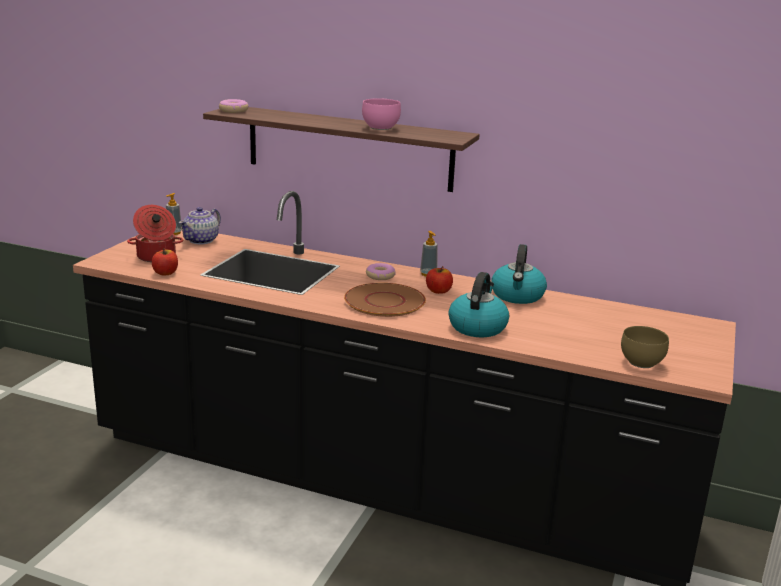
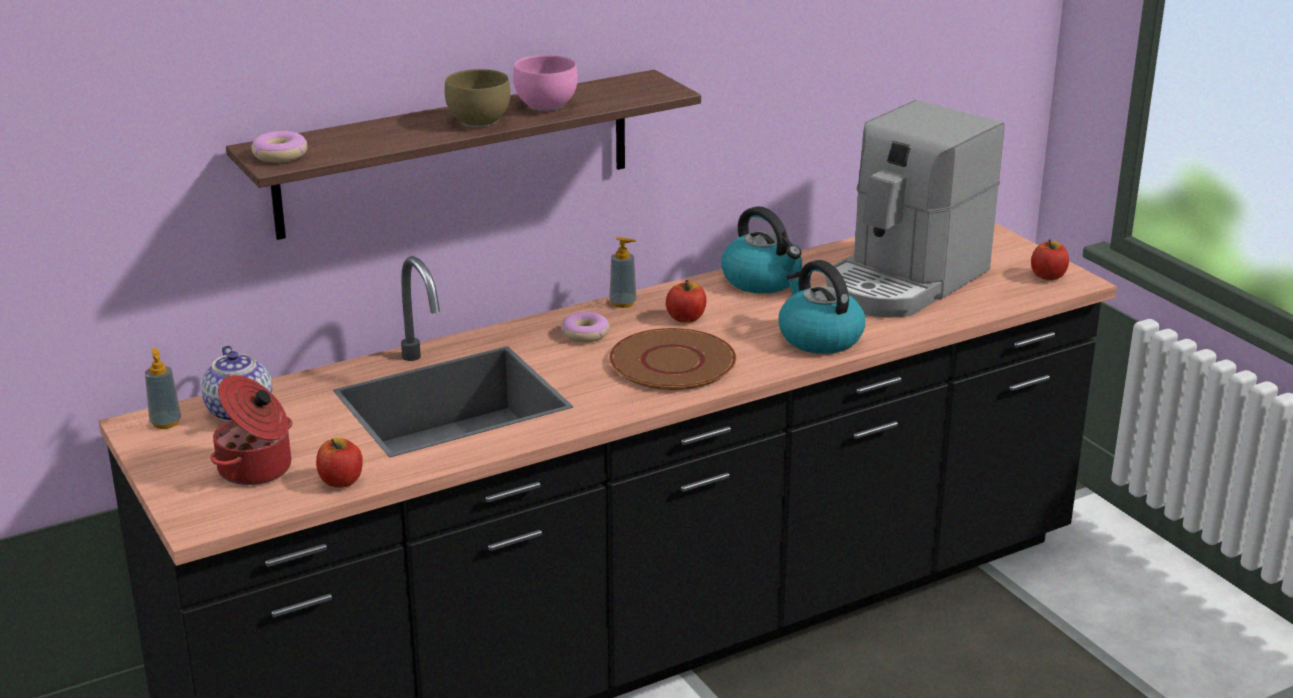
camera: 50 degrees left, 5 degrees up
(592, 330) = (904, 282): none -> coffee machine
(643, 363) = (1009, 293): brown bowl -> brown bowl (481, 121)
(694, 368) = (1048, 276): none -> apple

